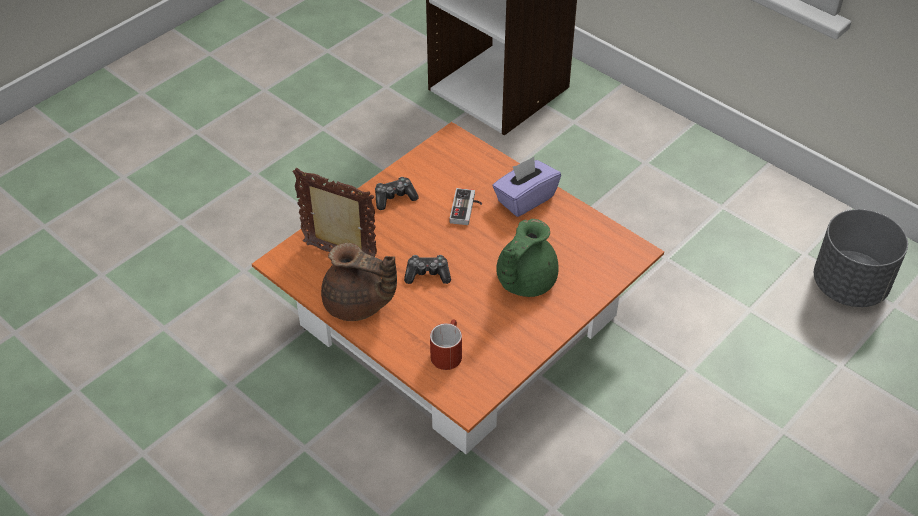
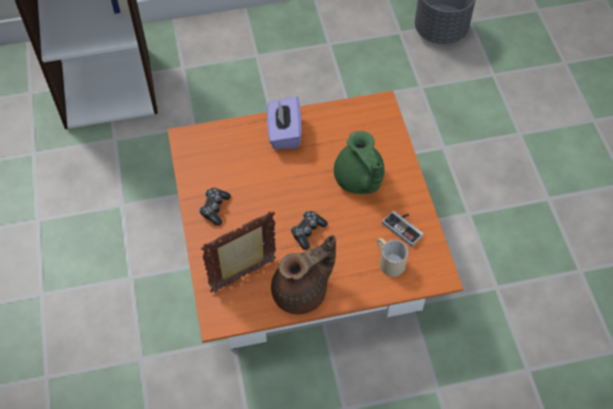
camera: 55 degrees left, 10 degrees up
(447, 352) = (388, 262): red mug -> beige mug
(467, 209) = (265, 172): game controller -> game controller (405, 227)

